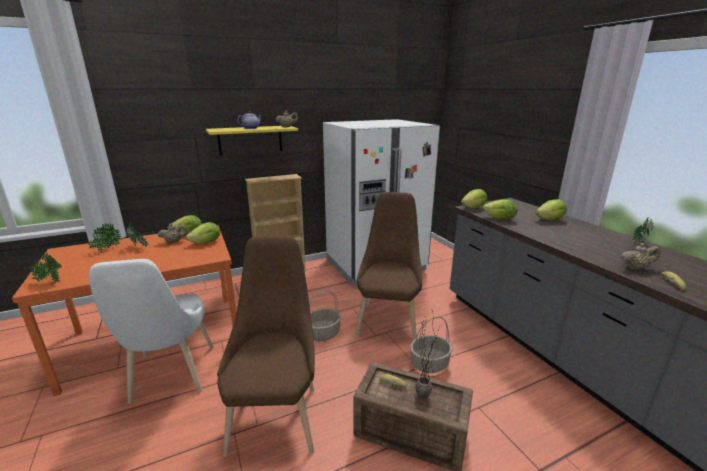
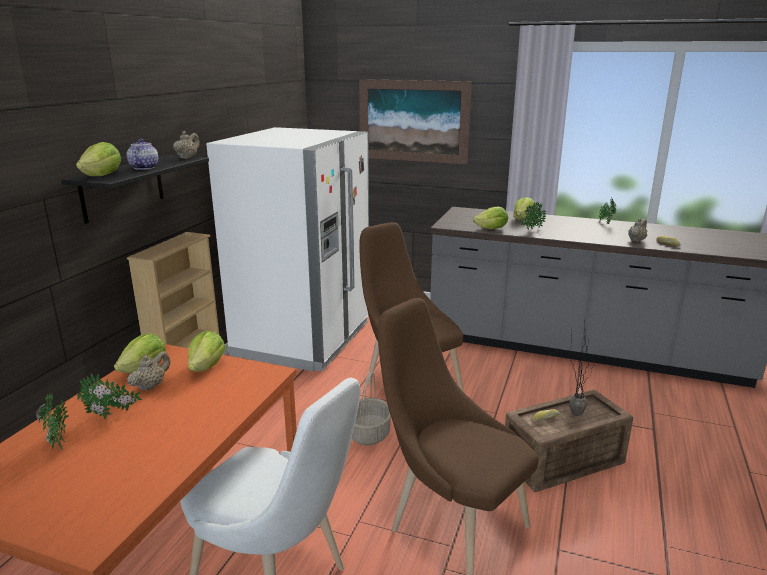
camera: 45 degrees left, 0 degrees up
(49, 281) = (94, 521): potted plant -> potted plant (530, 230)
(250, 140) = (123, 188): yellow shelf -> black shelf
(429, 364) = (499, 404): basket -> none
(473, 208) = (449, 224): lettuce -> lettuce (103, 176)
(502, 122) = (413, 121): none -> picture

